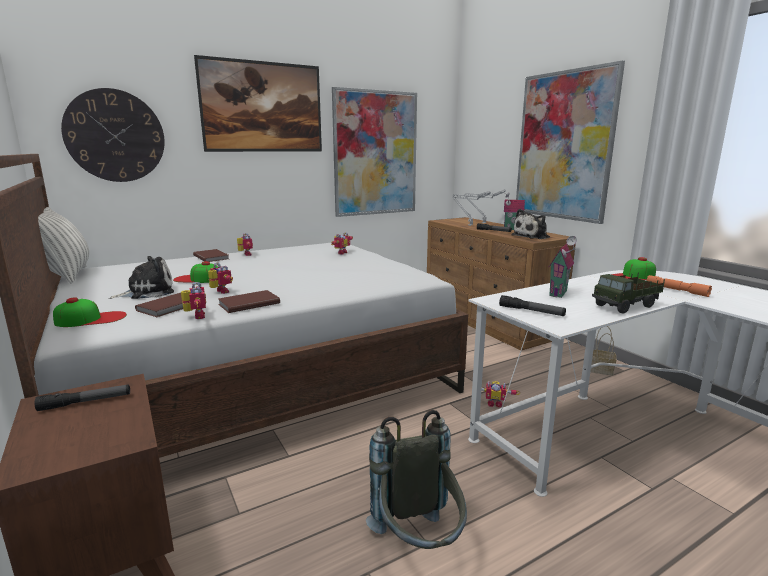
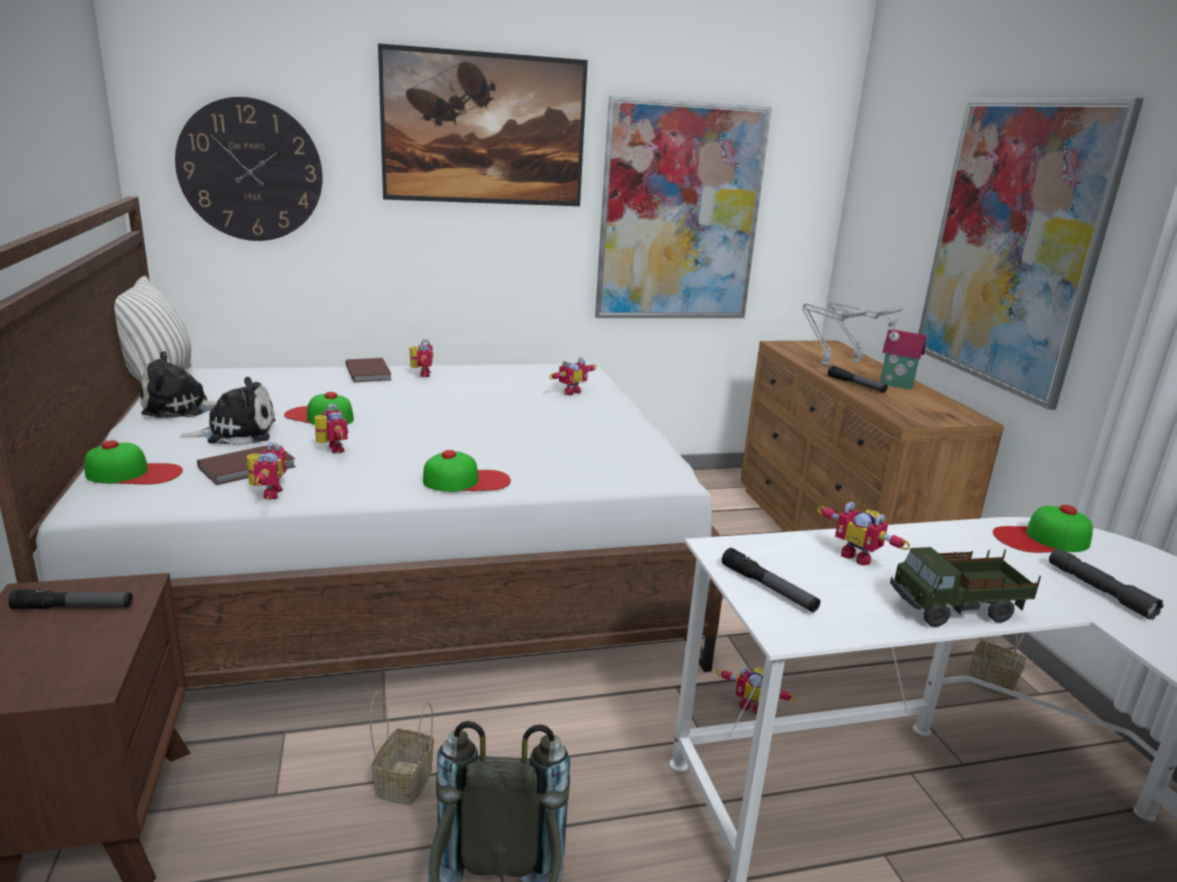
camera: 15 degrees right, 5 degrees up
(248, 303) = (353, 481): brown book -> none
(318, 295) = (467, 480): none -> cap
(319, 485) = (404, 780): none -> basket
(532, 236) = (917, 410): plush toy -> plush toy (181, 408)
(560, 293) = (858, 556): toy house -> toy robot
(676, 290) = (1099, 590): orange flashlight -> grey flashlight

